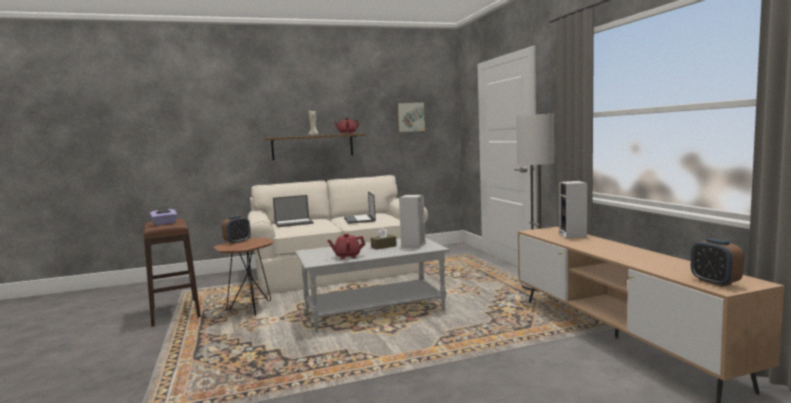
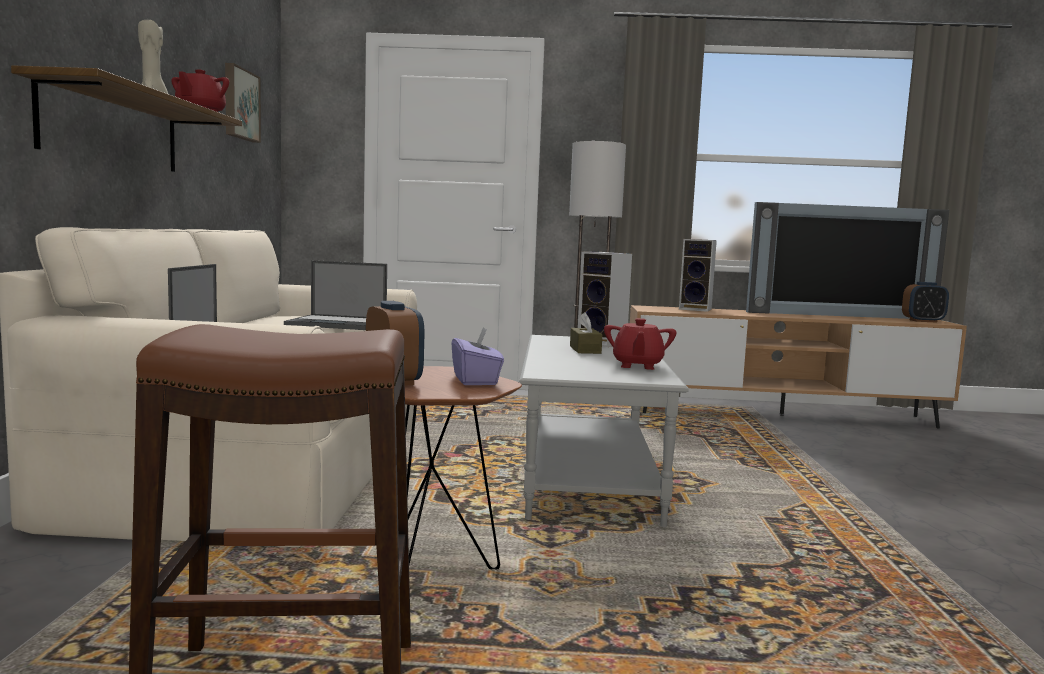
camera: 70 degrees left, 0 degrees up
(164, 223) = (281, 335): purple tissue box -> purple tissue box (476, 380)
(670, 260) = (837, 315): none -> television

